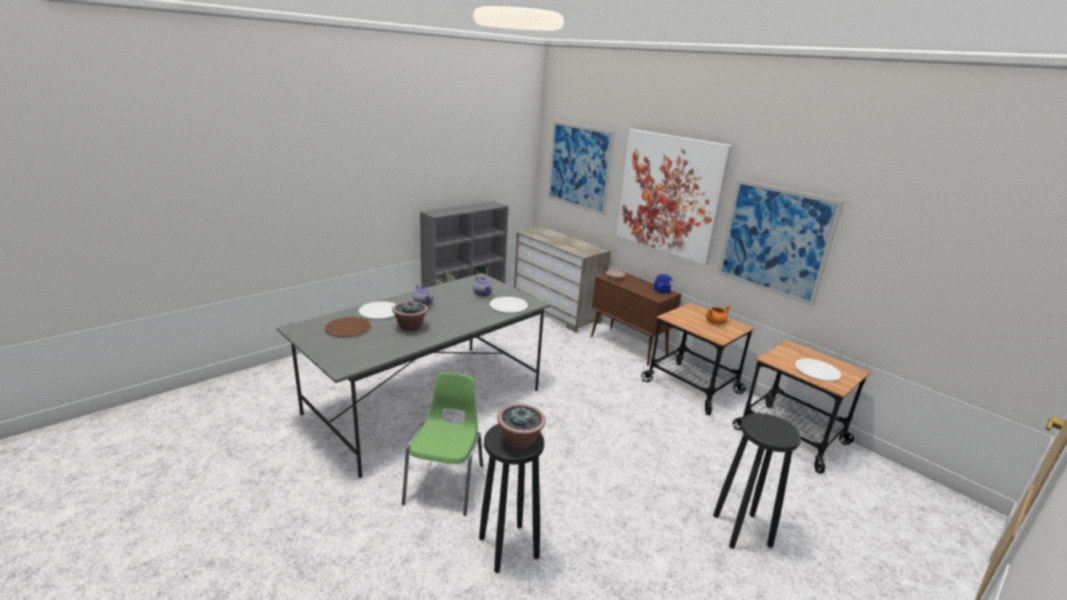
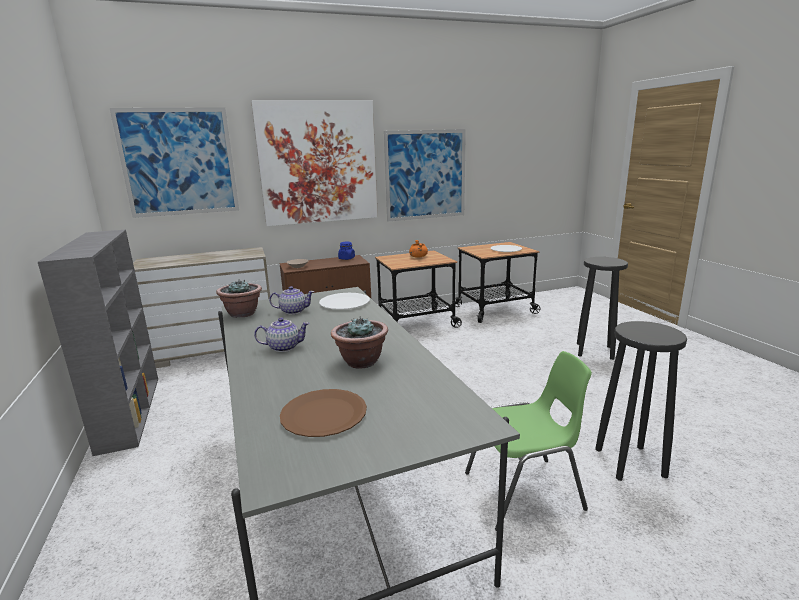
camera: 65 degrees left, 5 degrees down
(379, 311) = (279, 382): white plate -> none
(446, 483) = (525, 491): green chair -> green chair turned 135 degrees clockwise
(520, 442) = (655, 330): potted plant -> potted plant (242, 314)

